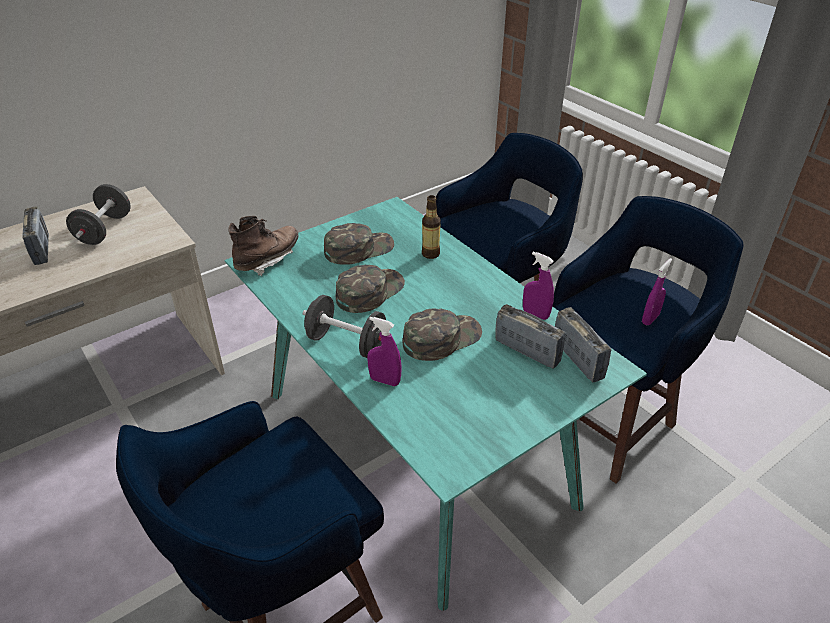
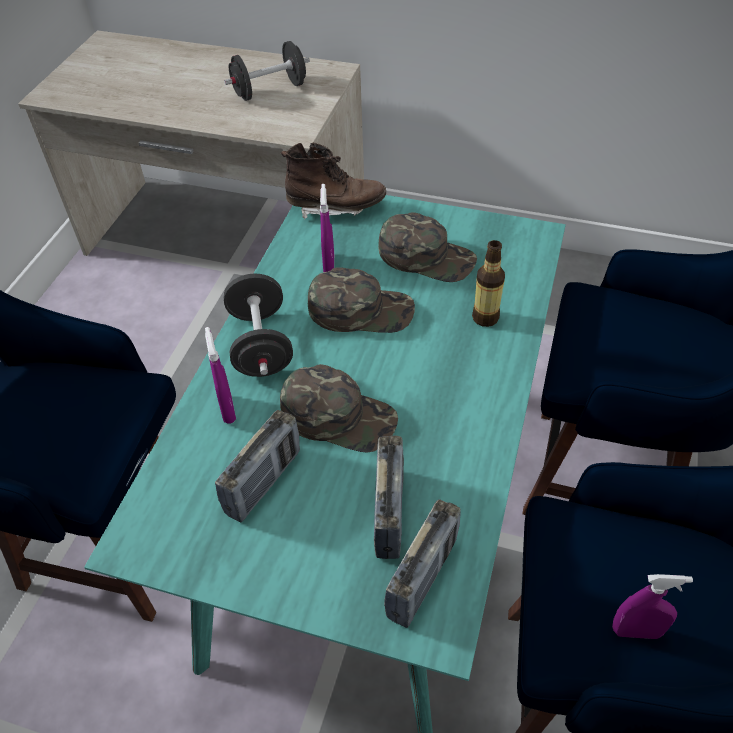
camera: 55 degrees right, 10 degrees up
(42, 250) = (209, 81): radio -> radio (264, 482)
(535, 314) = (472, 483): purple spray bottle -> purple spray bottle (329, 264)

